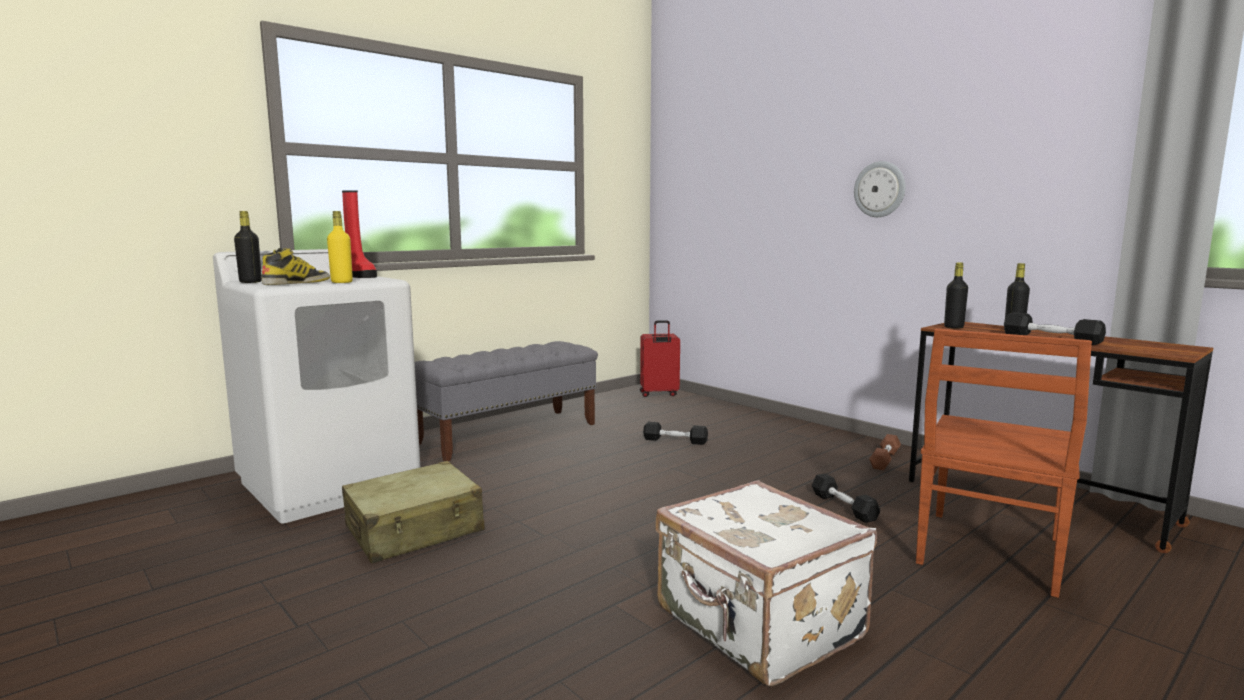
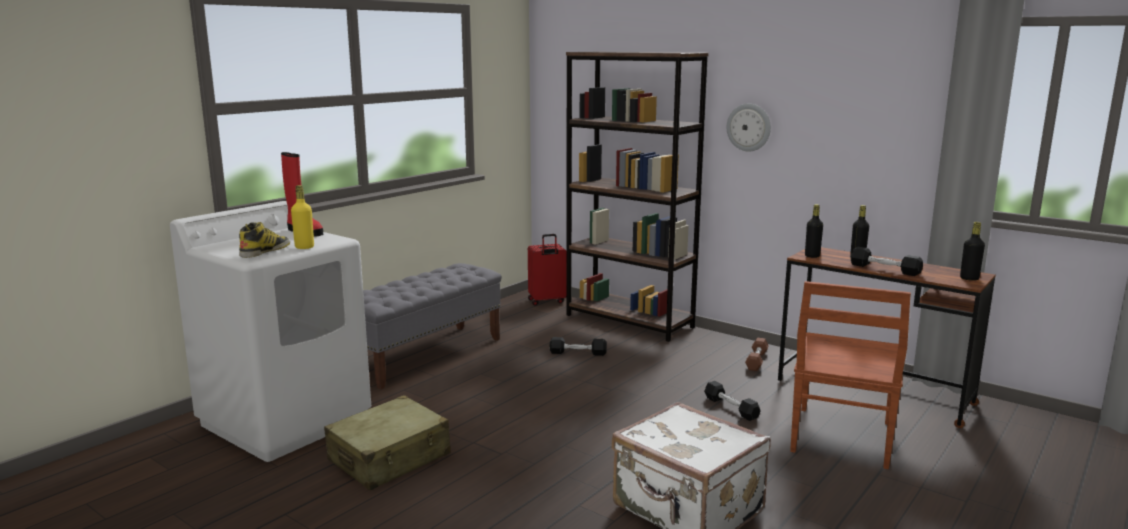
camera: 10 degrees left, 5 degrees up
(250, 282) = (218, 250): black bottle -> black bottle (969, 278)
(743, 415) = (629, 321): none -> brown bookcase

